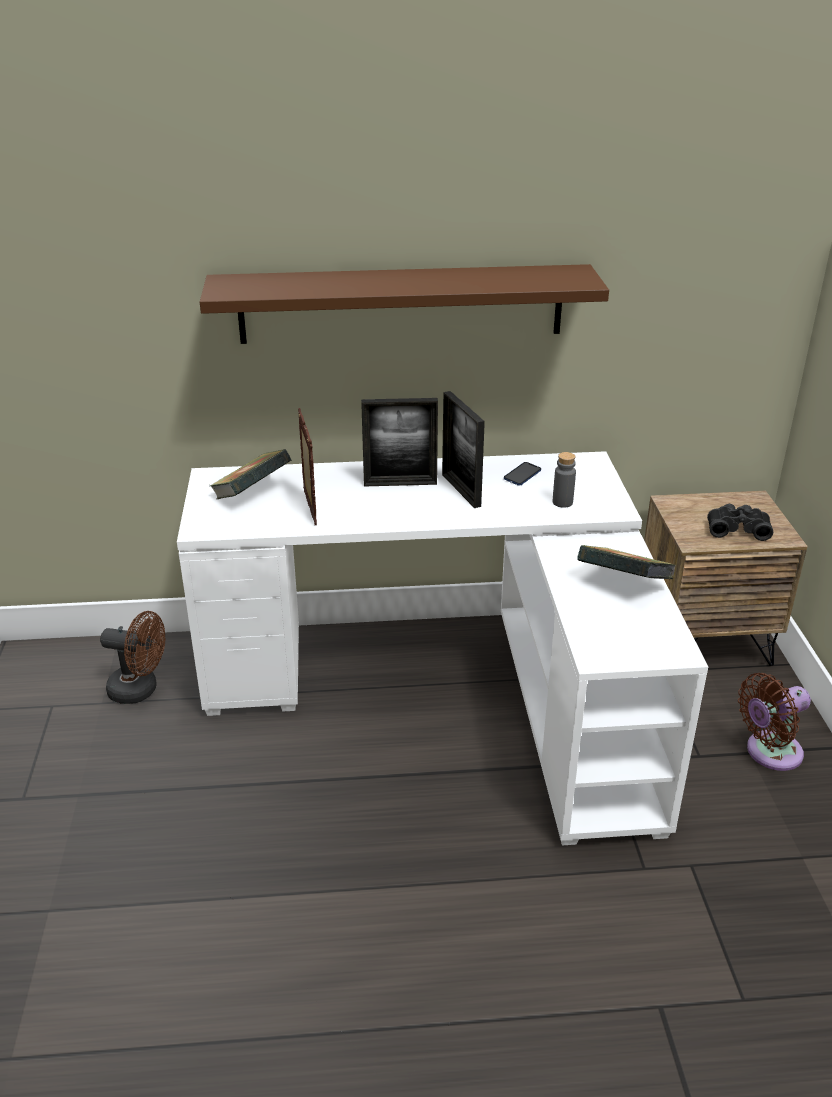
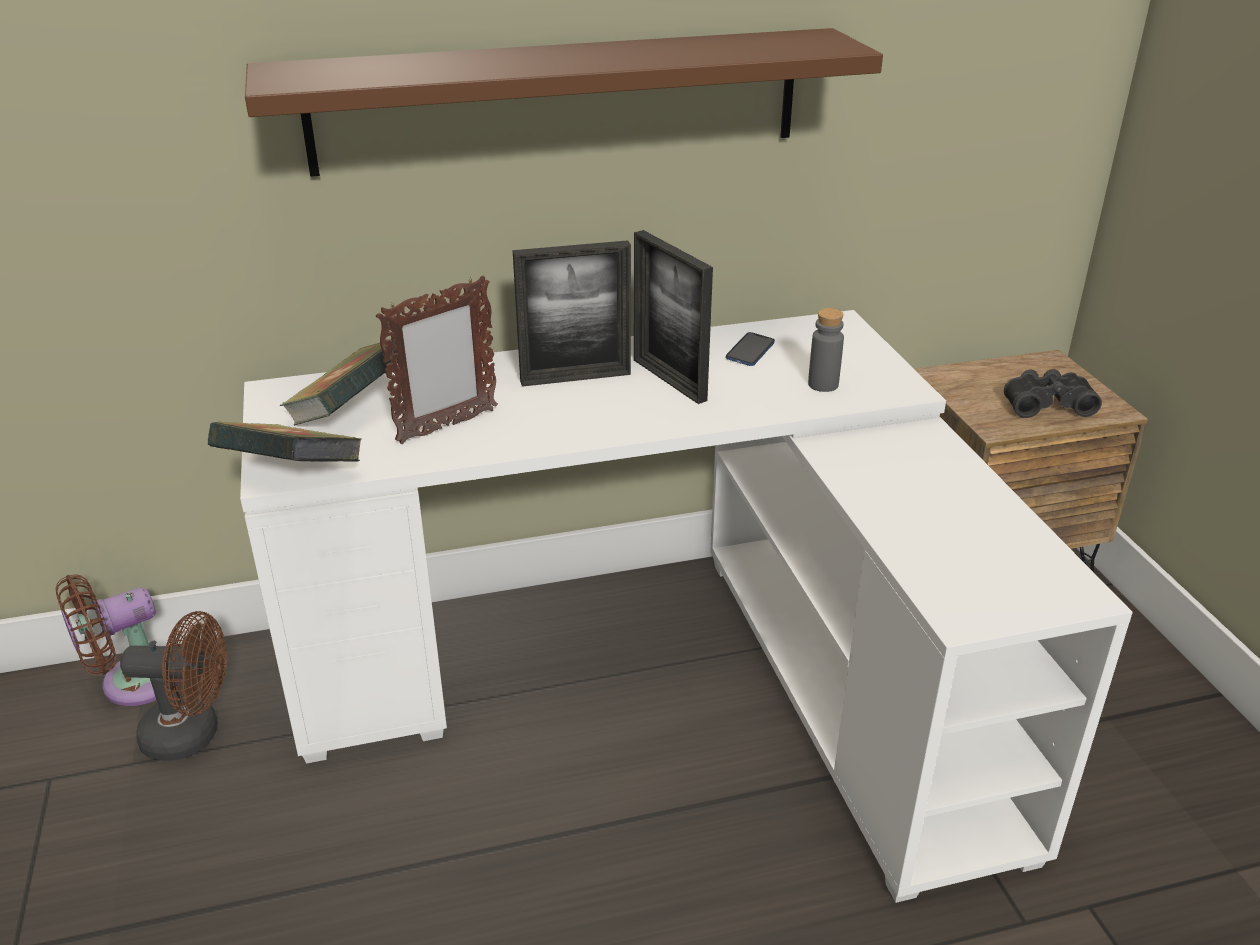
camera: 10 degrees left, 0 degrees up
(309, 508) = (446, 427): picture frame -> picture frame turned 75 degrees clockwise
(623, 584) = (952, 497): book -> book (292, 477)
(769, 753) = (1133, 715): brown fan -> brown fan (133, 683)

